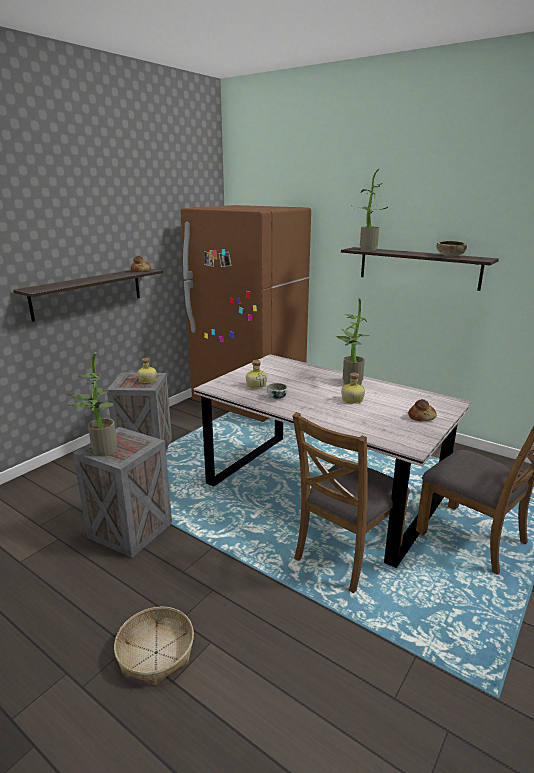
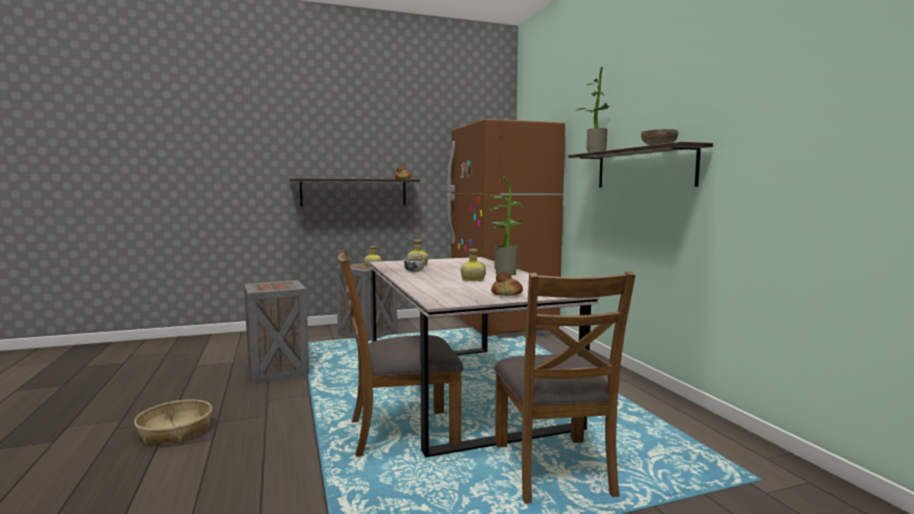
camera: 35 degrees right, 15 degrees down
(100, 451) = (258, 285): potted plant -> none

